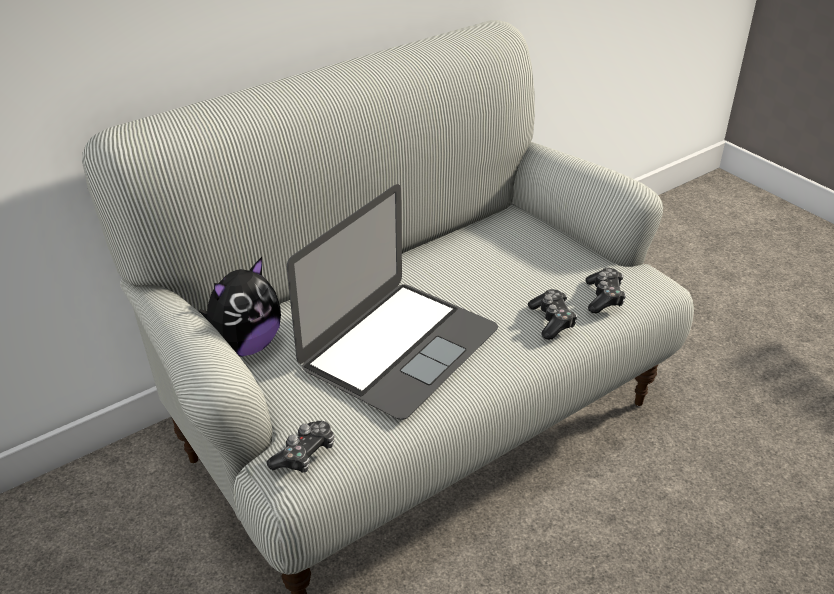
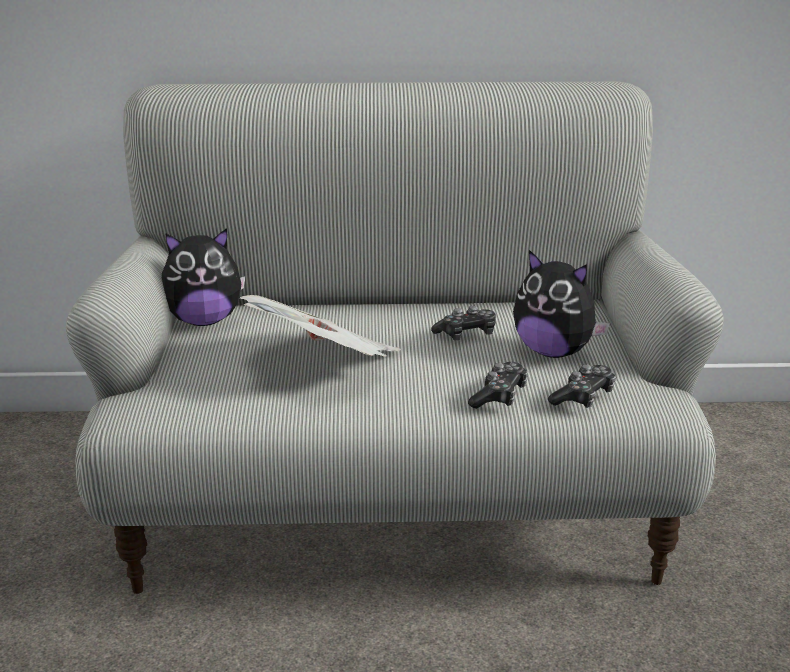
camera: 35 degrees right, 10 degrees down
(304, 454) = (145, 405): game controller -> game controller (466, 334)
(399, 347) = (325, 364): laptop -> newspaper
(542, 265) = (554, 351): none -> plush toy

